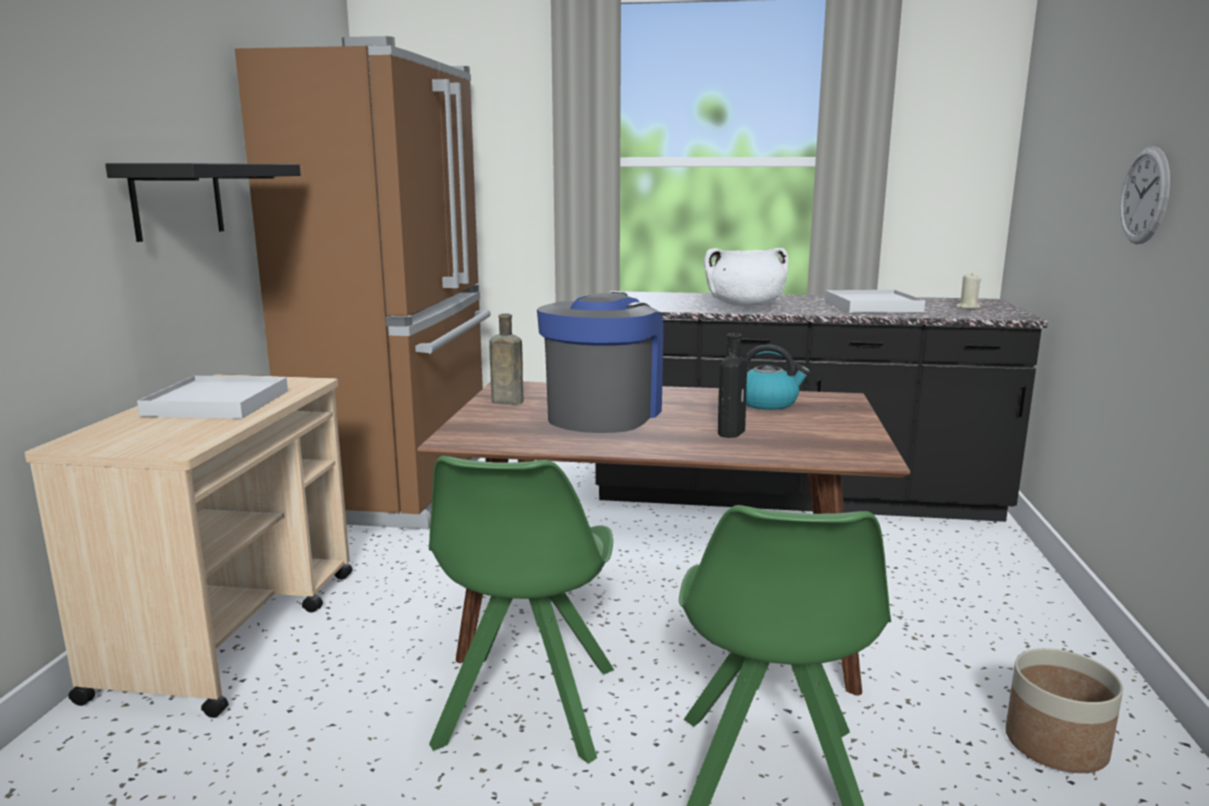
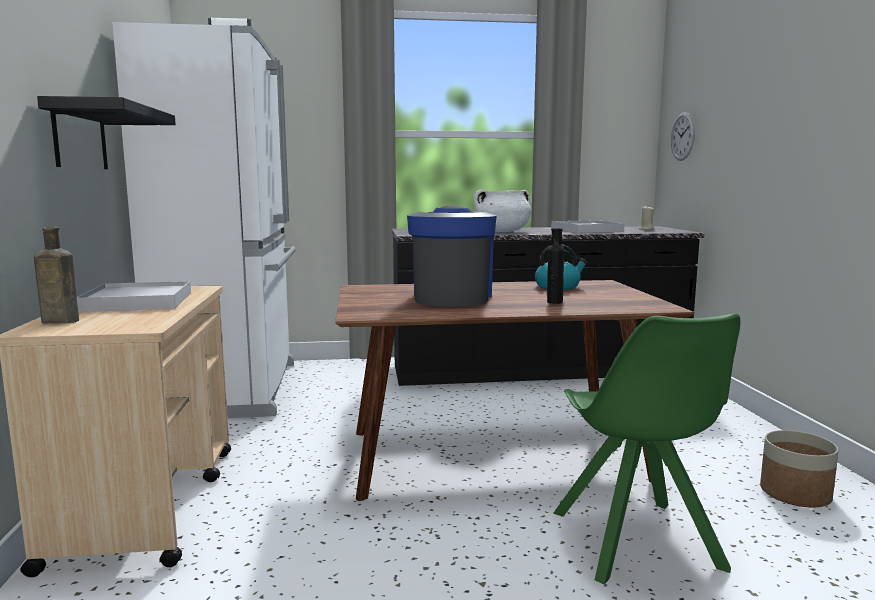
camera: 15 degrees left, 5 degrees down
(403, 485) = (234, 389): brown fridge -> white fridge
(505, 402) = (368, 295): brown bottle -> brown bottle (57, 321)
(525, 709) = (433, 524): green chair -> none
(1144, 195) = (778, 141): wall clock -> wall clock (682, 136)

